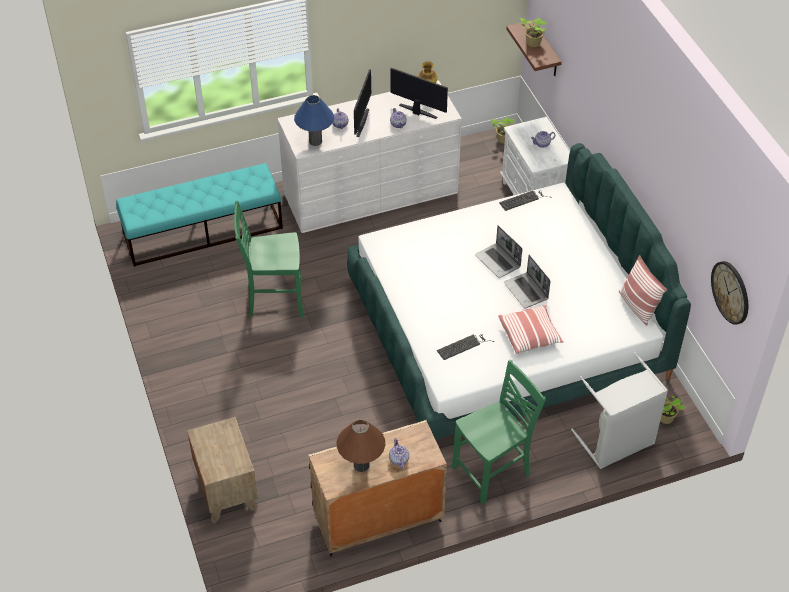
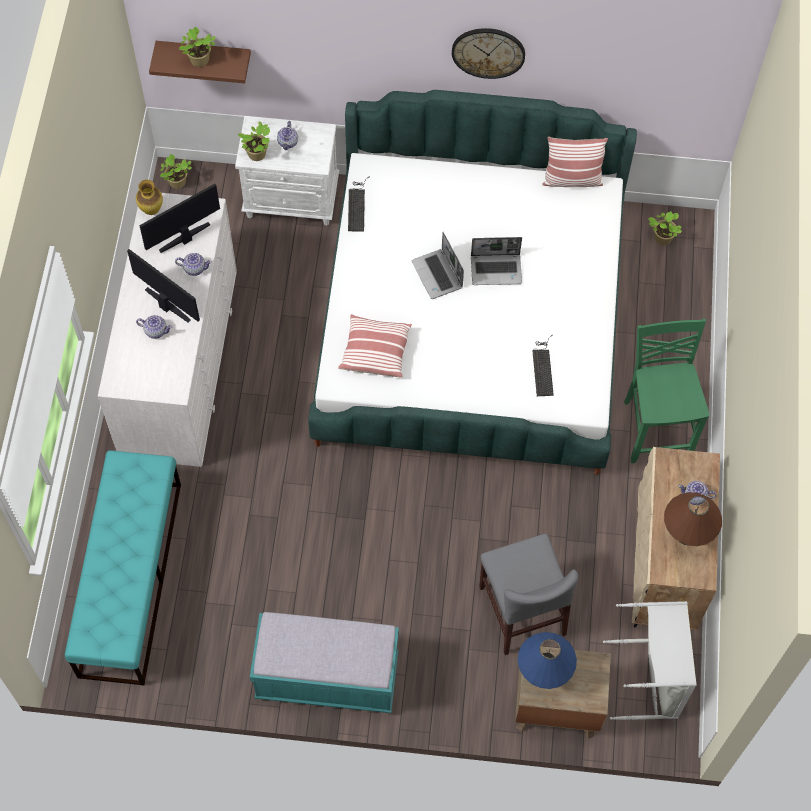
camera: 65 degrees left, 15 degrees up
(184, 354) = (327, 677): none -> turquoise bench
(274, 300) = (295, 542): green chair -> none
(291, 443) = (522, 610): none -> grey chair
(315, 141) = (169, 370): blue table lamp -> blue table lamp (543, 674)
(498, 261) = (438, 275): laptop -> laptop turned 75 degrees clockwise
(520, 134) = (258, 155): none -> potted plant
(530, 335) = (560, 297): pillow -> pillow (375, 351)
(617, 443) = (673, 297): grey laundry basket -> grey laundry basket (651, 679)
(730, 292) = (700, 82): wall clock -> wall clock (488, 52)

